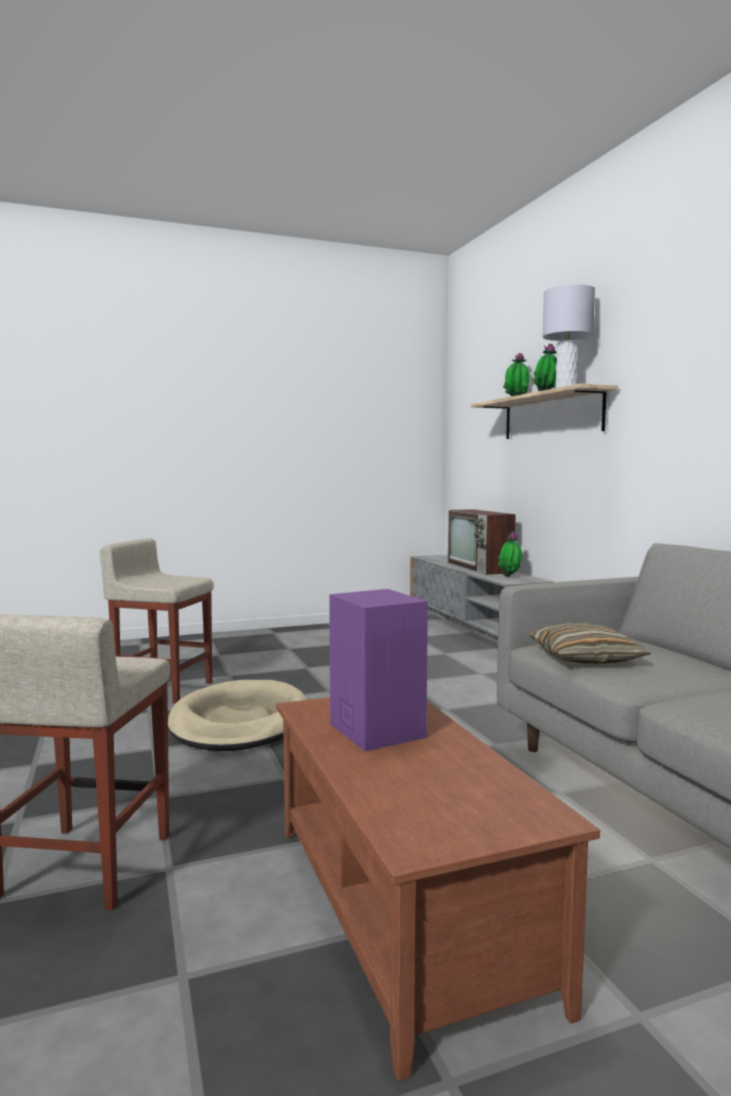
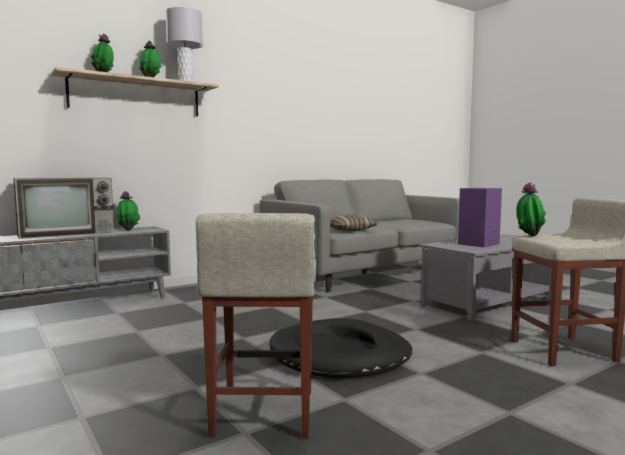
camera: 105 degrees left, 0 degrees up
(144, 660) = (528, 236): none -> potted plant
(240, 722) = (340, 355): beige dog bed -> black dog bed
(405, 908) = (487, 302): brown coffee table -> grey coffee table

